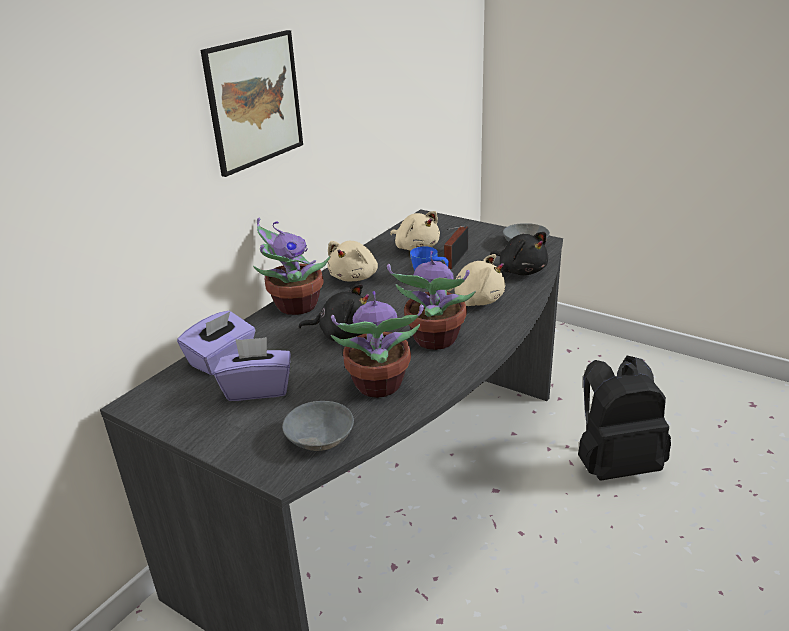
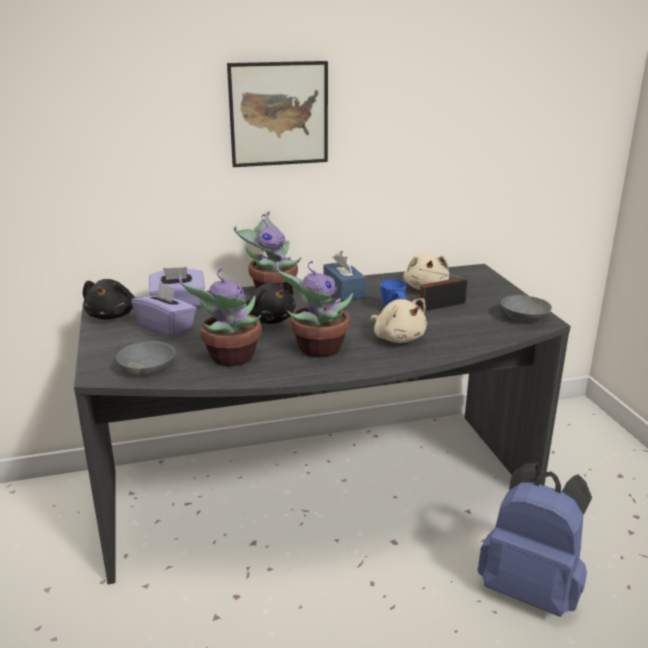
camera: 40 degrees right, 5 degrees down
(355, 277) = (344, 290): beige plush toy -> blue tissue box
(520, 270) = (478, 333): black plush toy -> black plush toy (112, 315)
(615, 464) = (531, 589): black backpack -> blue backpack

